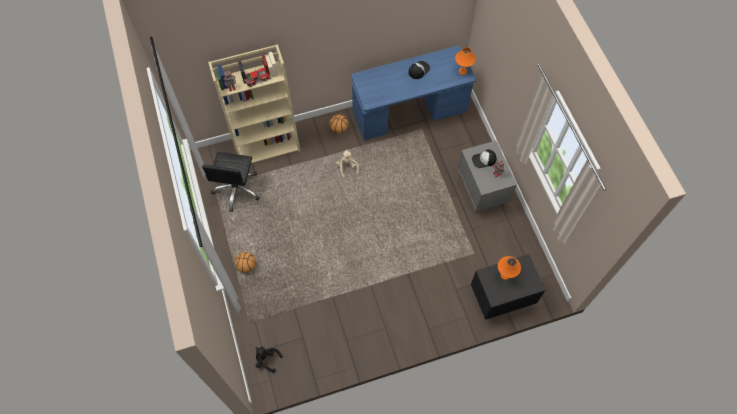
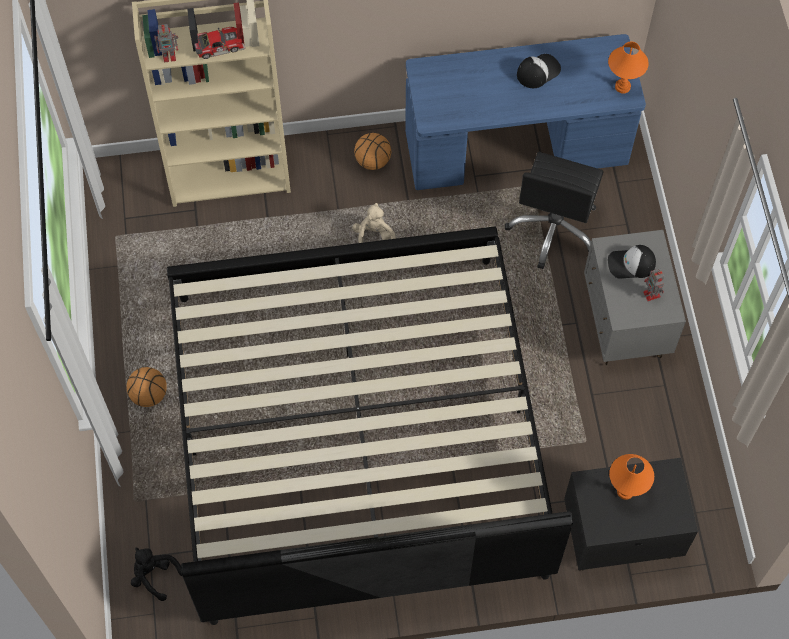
camera: 10 degrees right, 0 degrees up
(237, 189) = (158, 248): black office chair -> black office chair (554, 229)
(357, 268) = (356, 433): none -> bed

